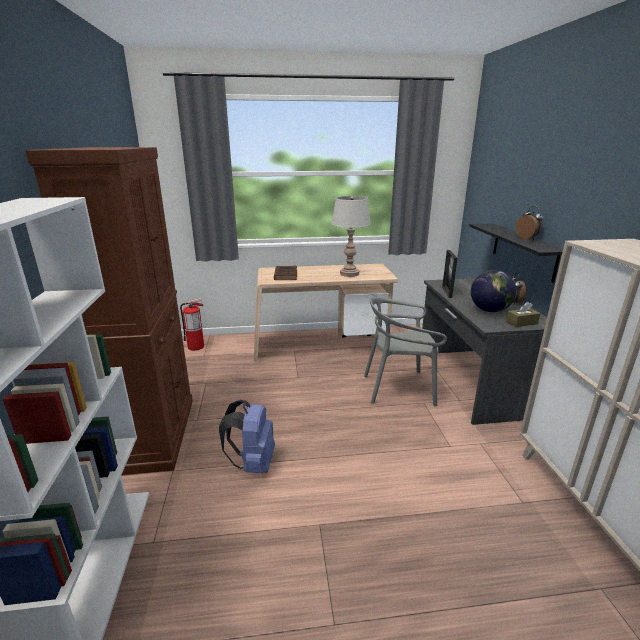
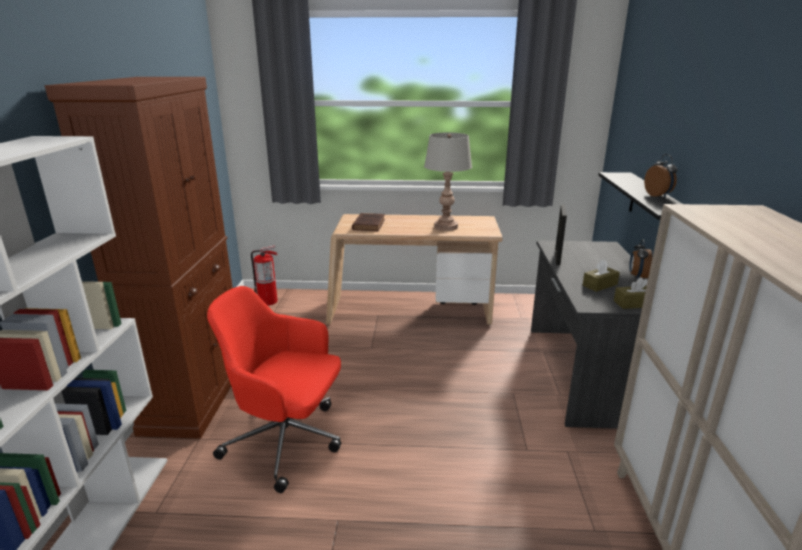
camera: 10 degrees right, 0 degrees up
(253, 463) = (287, 441): blue backpack -> red office chair
(399, 388) = (488, 372): grey chair -> none
(489, 310) = (599, 285): globe -> brown tissue box

